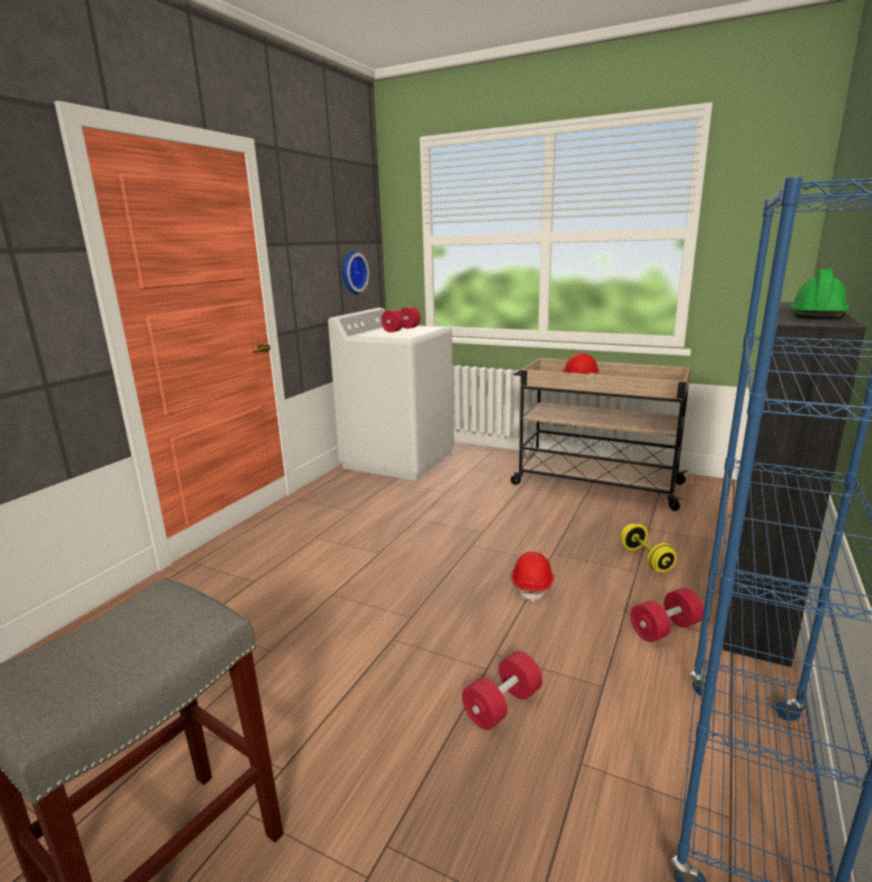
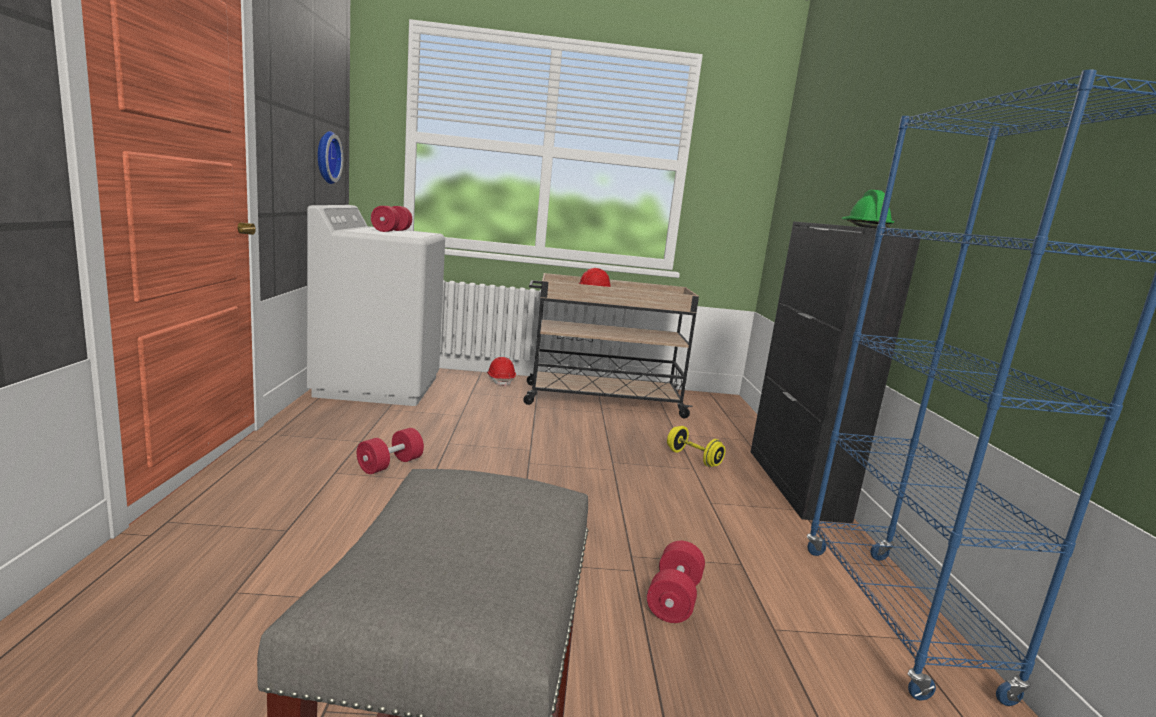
camera: 30 degrees left, 5 degrees down
(532, 585) = (616, 491): red hard hat -> red hard hat (501, 380)
(665, 629) = (750, 510): red dumbbell -> red dumbbell (390, 465)

